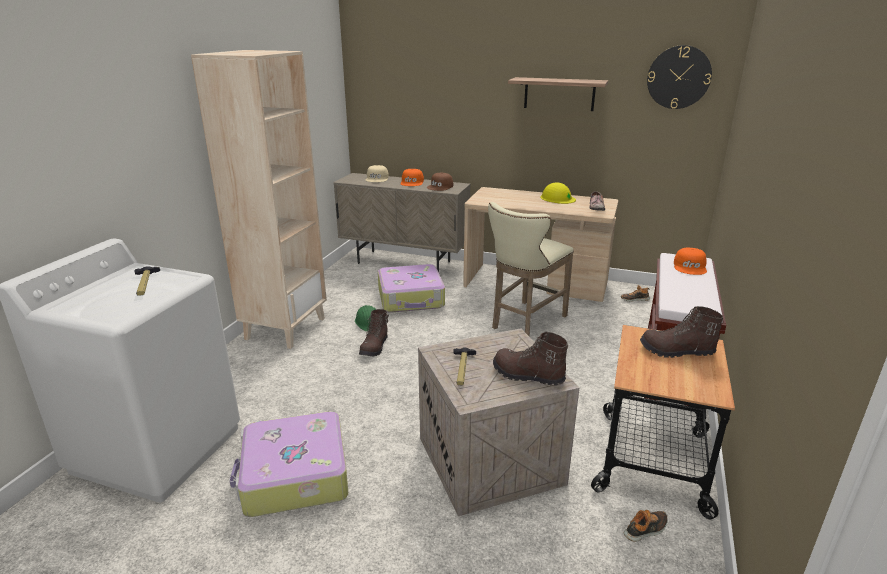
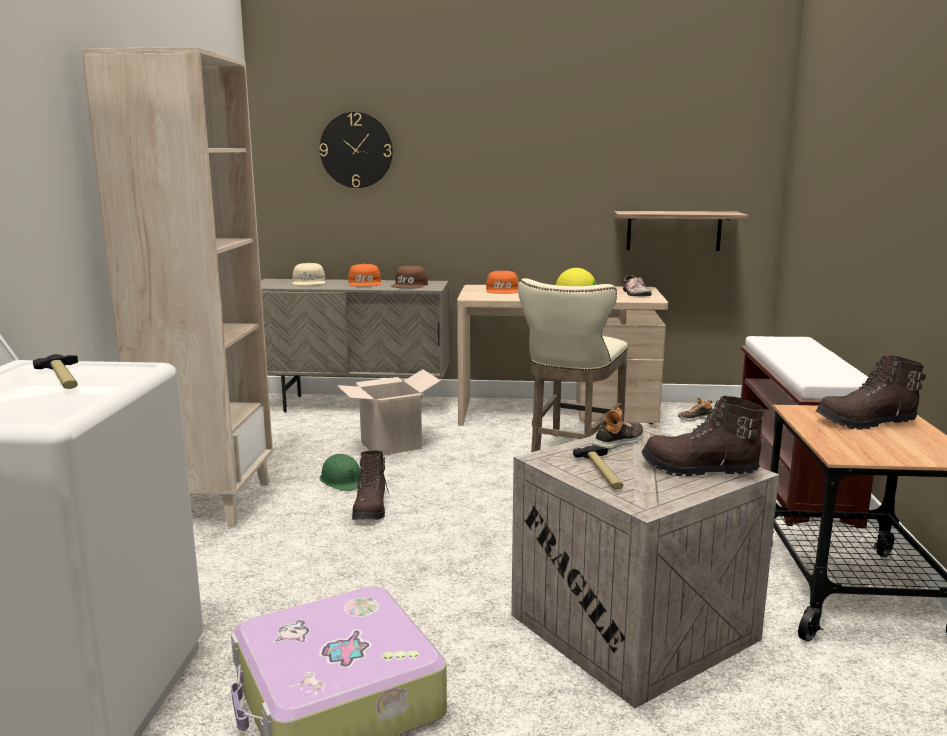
camera: 15 degrees left, 10 degrees down
(411, 298) = (391, 445): suitcase -> cardboard box
(559, 94) = (567, 150): shelf -> shelf (673, 230)
(646, 529) = (902, 676): shoe -> shoe (619, 442)
(678, 77) = (718, 123): wall clock -> wall clock (356, 150)
(690, 267) = (796, 345): orange cap -> orange cap (503, 290)

